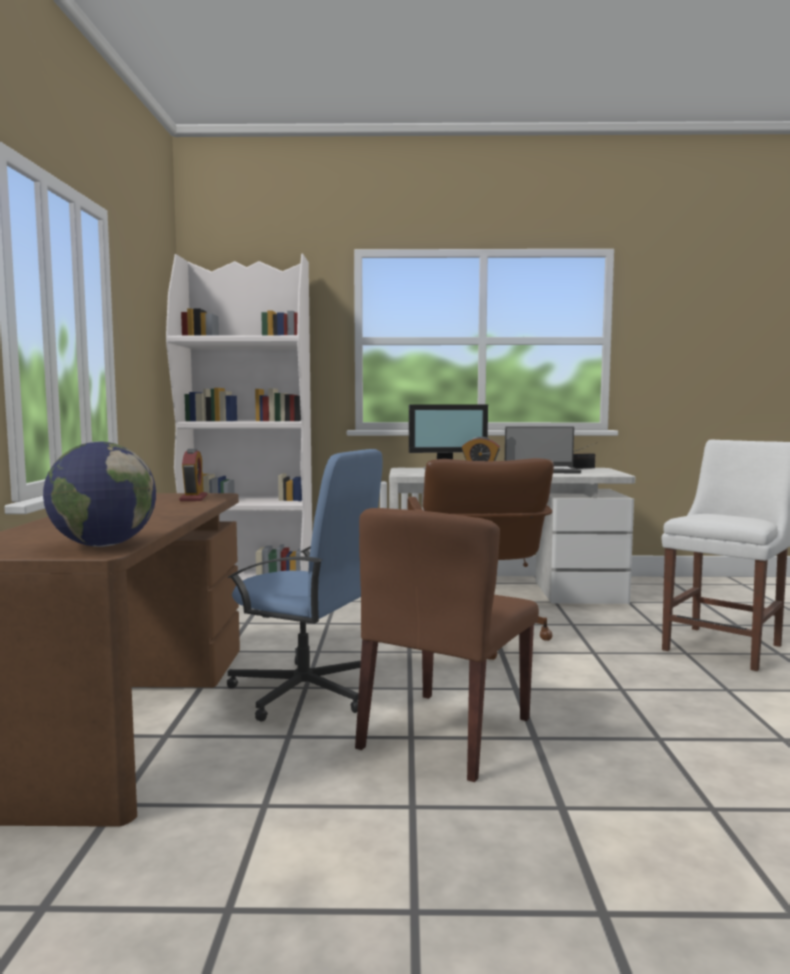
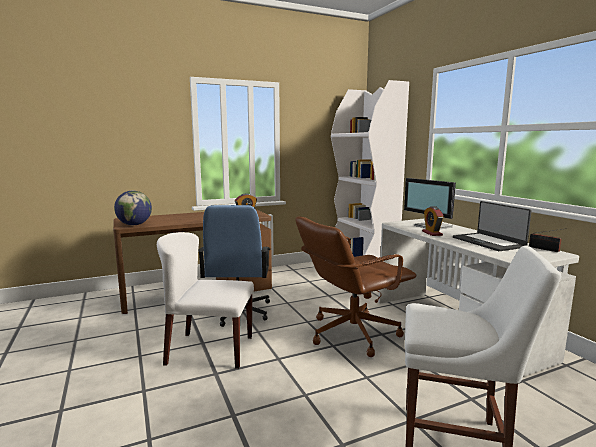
camera: 65 degrees right, 5 degrees up
(446, 733) = (209, 350): brown chair -> white chair

